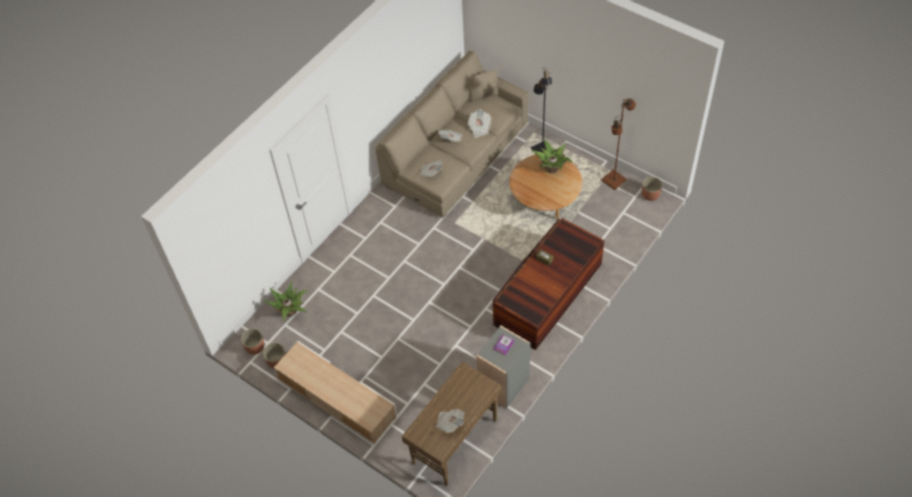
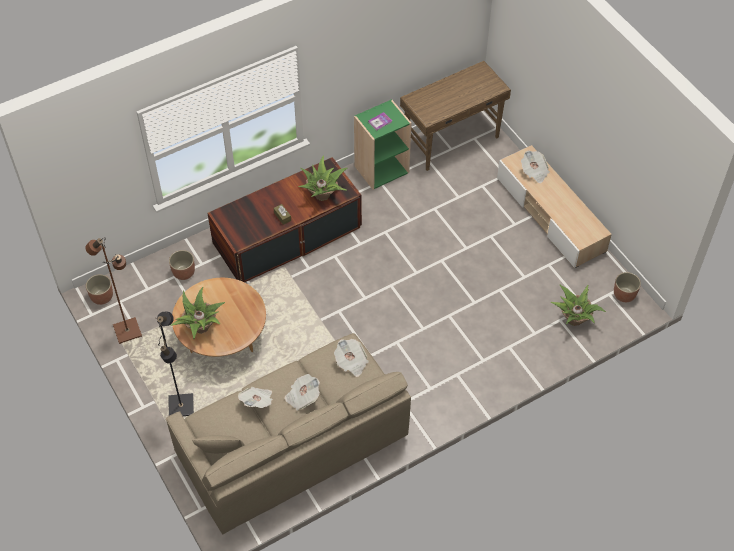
camera: 160 degrees left, 0 degrees up
(277, 361) = (603, 271): planter -> planter (183, 272)
(450, 423) = (462, 84): newspaper -> newspaper (534, 172)
(503, 385) = (382, 169): grey bookcase -> green bookcase
(523, 290) = (323, 194): none -> potted plant

